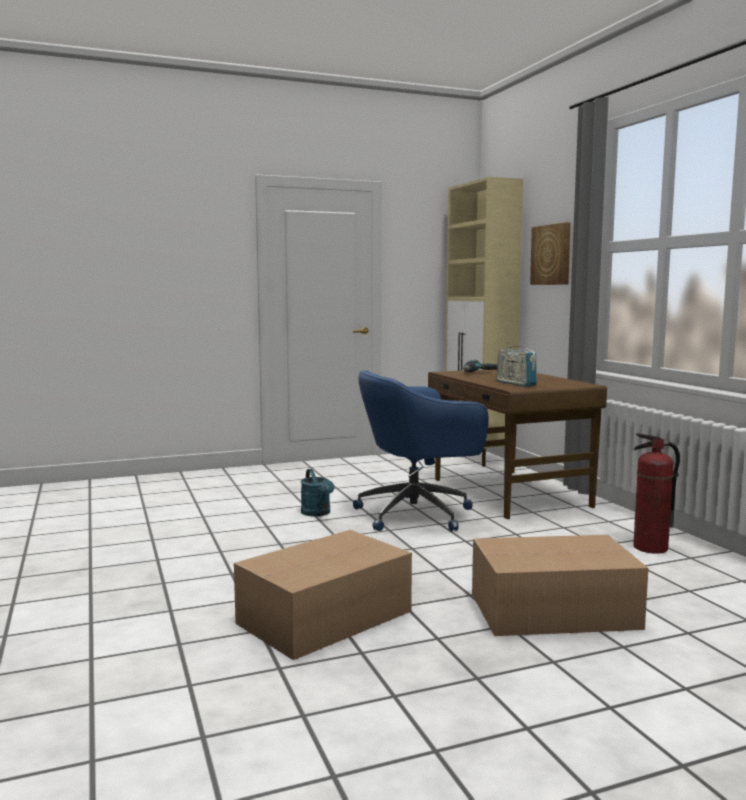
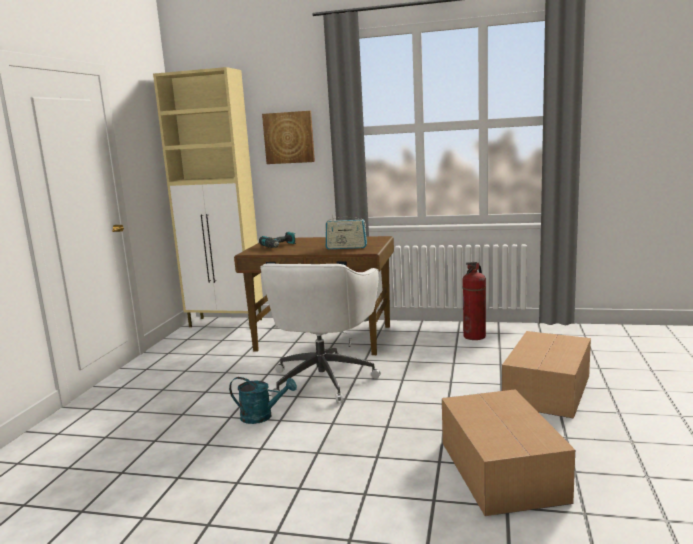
camera: 55 degrees left, 5 degrees up
(418, 514) = (324, 379): blue office chair -> white office chair

